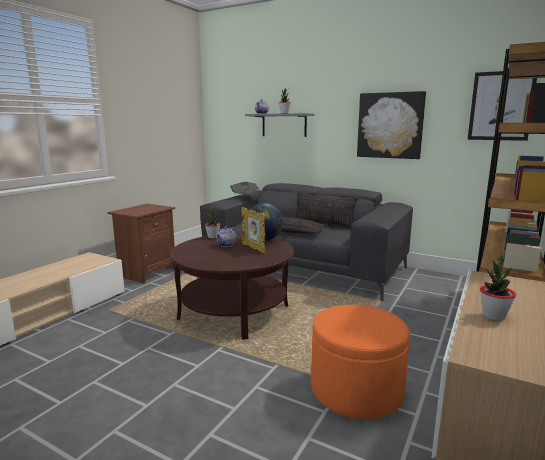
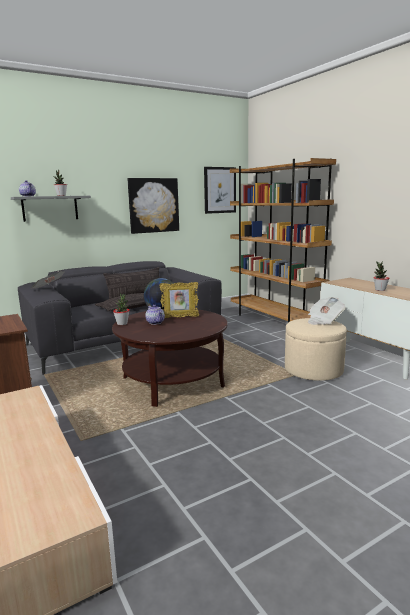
camera: 60 degrees left, 0 degrees up
(356, 390) = (313, 370): orange ottoman -> beige ottoman
(383, 324) = (324, 321): none -> newspaper

